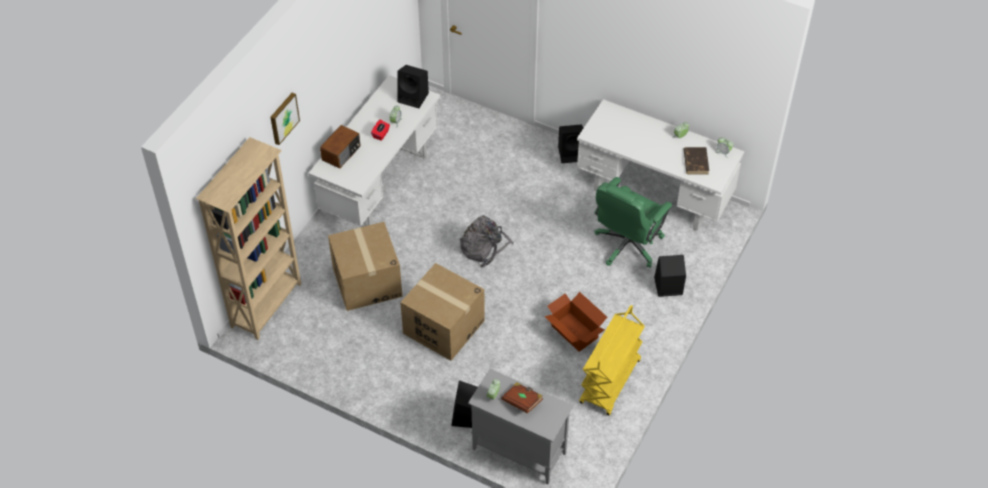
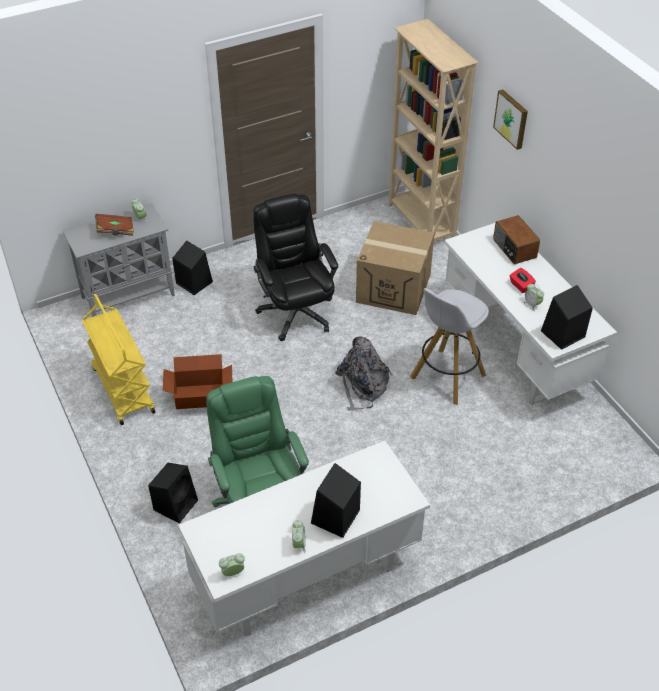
camera: 125 degrees right, 5 degrees down
(437, 207) = (447, 377): none -> white stool
(443, 327) = (296, 312): cardboard box -> black office chair
(571, 153) = (438, 537): black speaker -> black speaker (335, 518)
(695, 162) = (245, 531): brown book -> none

